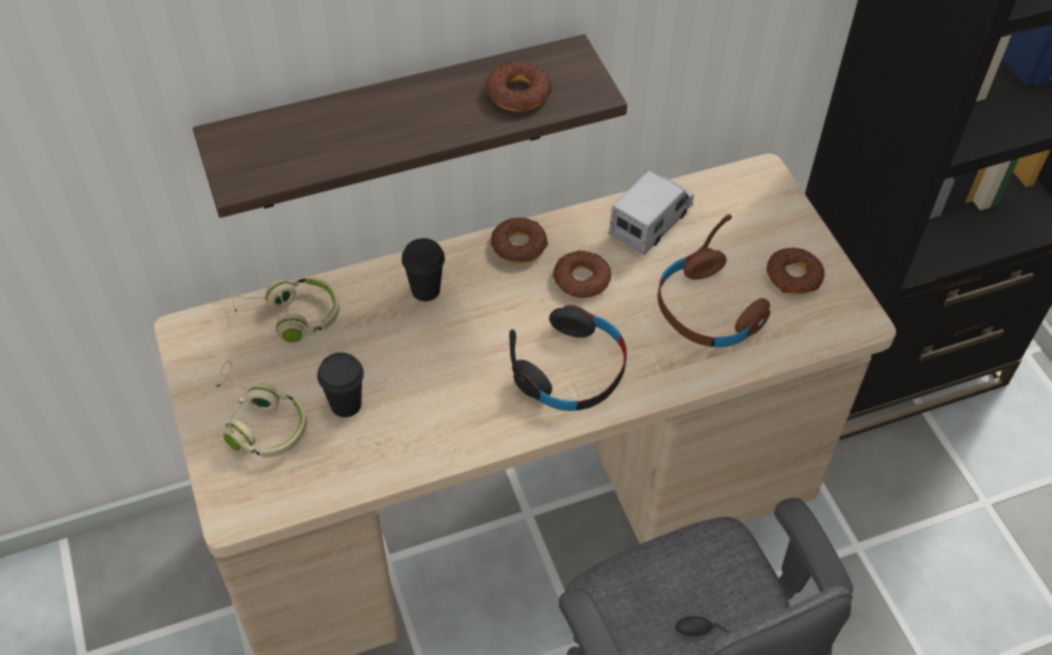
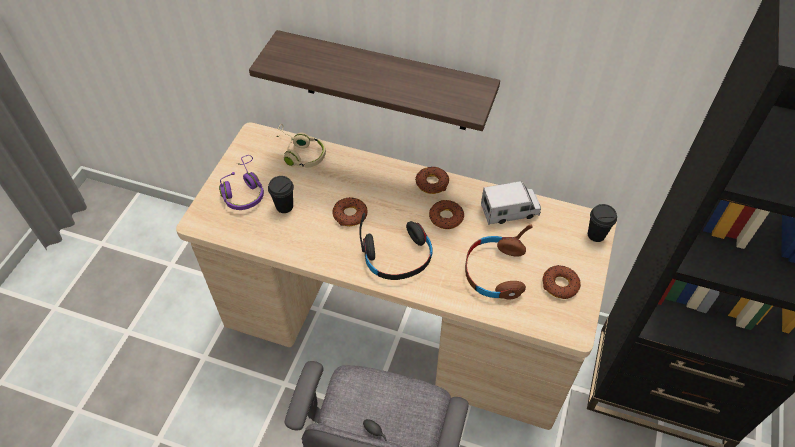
camera: 40 degrees right, 0 degrees up
(258, 422) = (243, 190): beige headphones -> purple headphones
(425, 290) = (368, 177): black cup -> black cup (596, 235)
(518, 93) = (434, 91): donut -> donut (350, 215)

